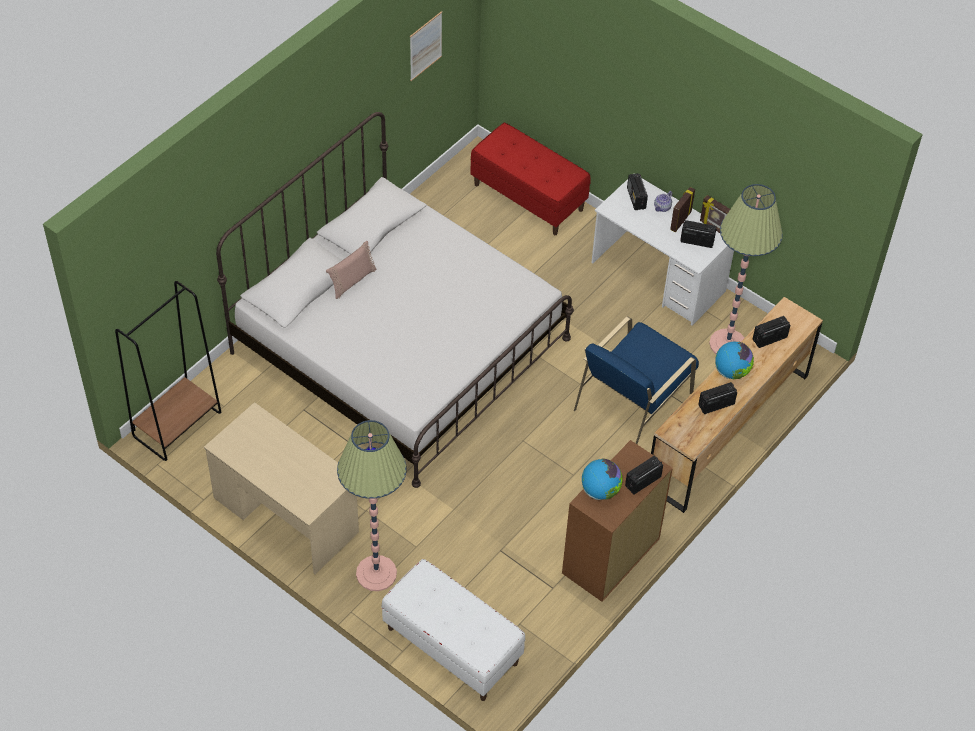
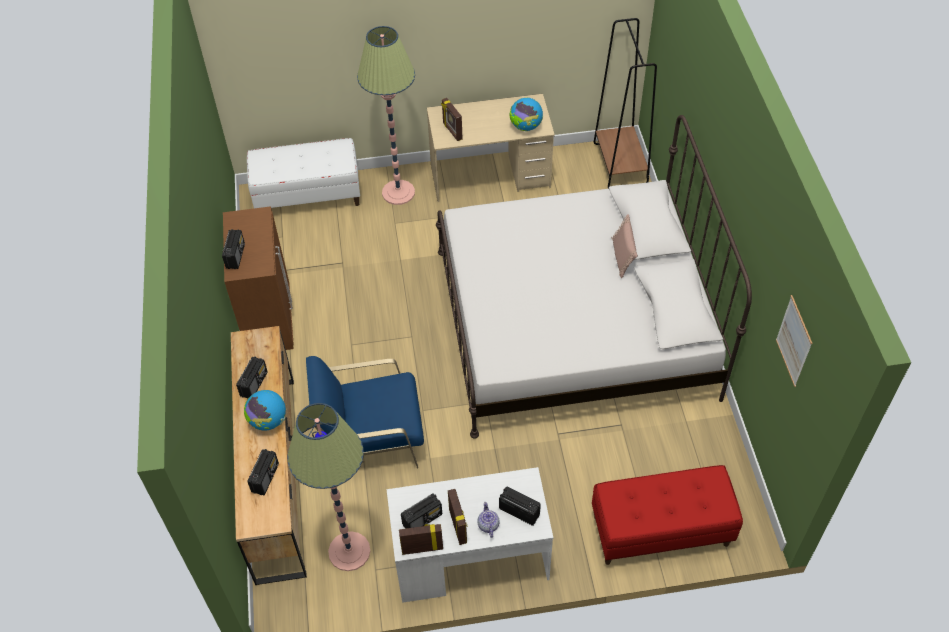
camera: 135 degrees right, 0 degrees up
(323, 480) = (452, 131): none -> picture frame
(600, 490) = (258, 228): globe -> globe (525, 126)
(635, 397) = (371, 437): blue armchair -> blue armchair turned 90 degrees counterclockwise

